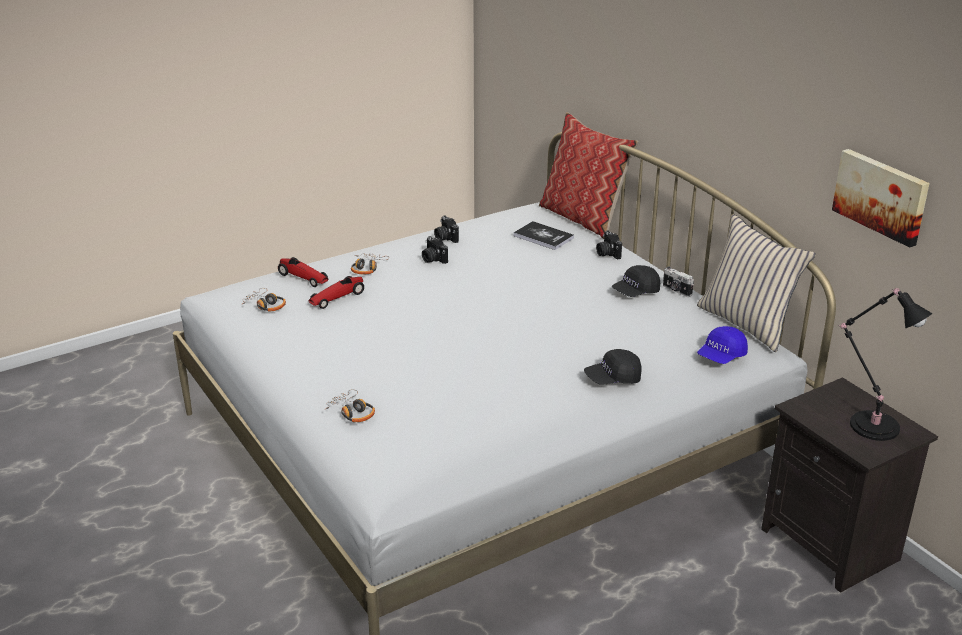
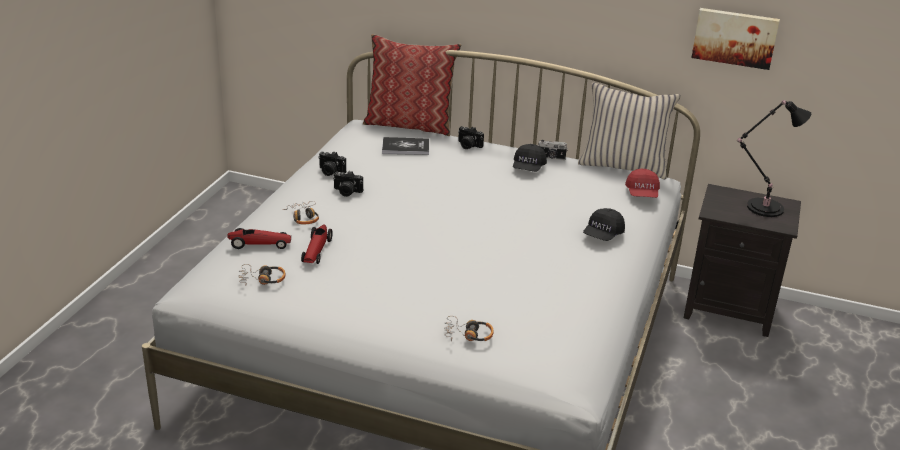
camera: 40 degrees left, 0 degrees up
(721, 356) = (642, 193): blue cap -> red cap

